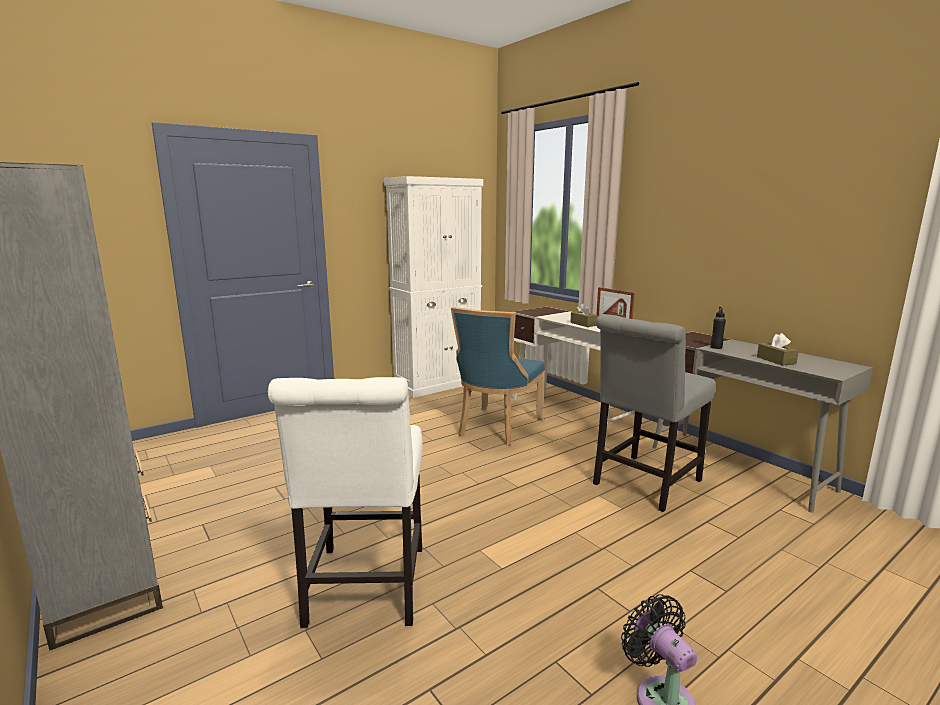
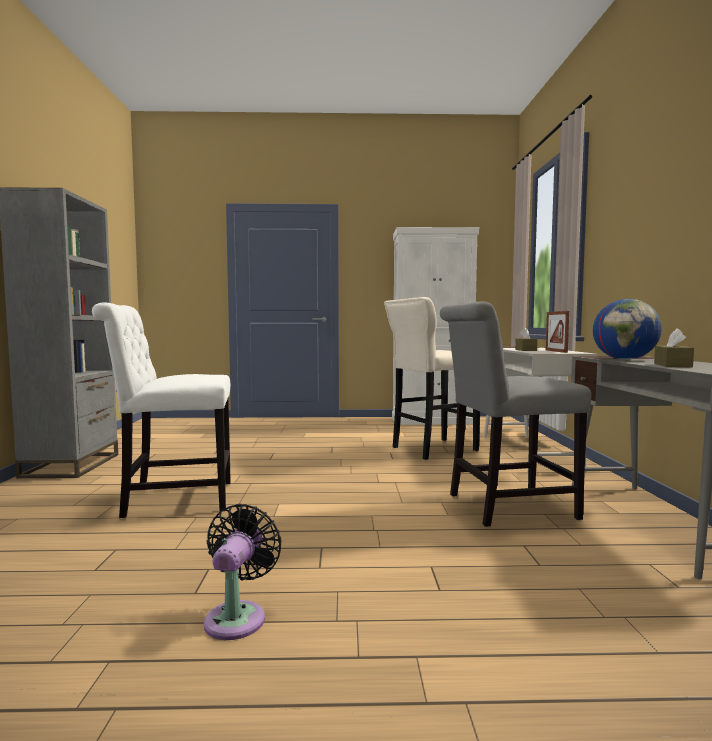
camera: 35 degrees right, 10 degrees down
(364, 590) = (173, 500): white chair -> white chair turned 45 degrees clockwise
(497, 428) = (431, 449): blue chair -> beige stool
(716, 347) = (625, 359): black bottle -> globe

